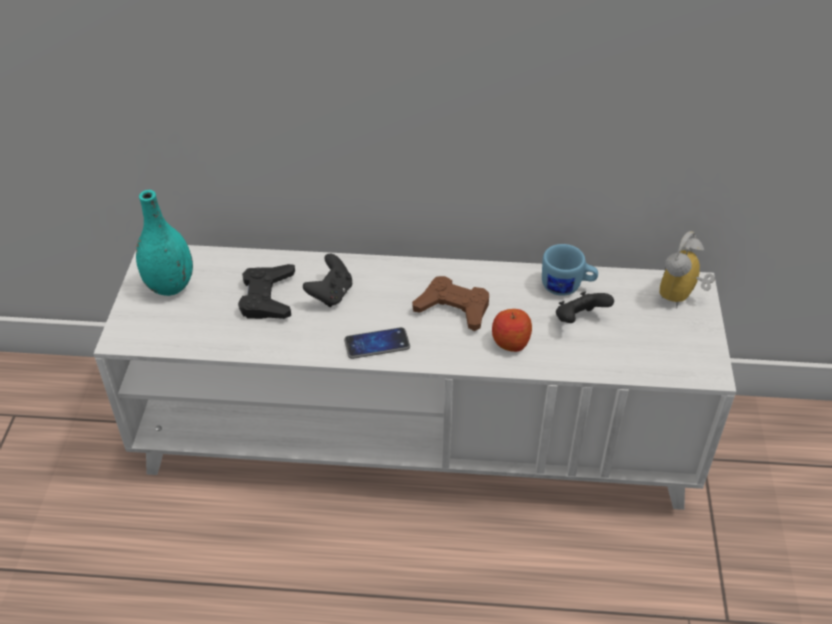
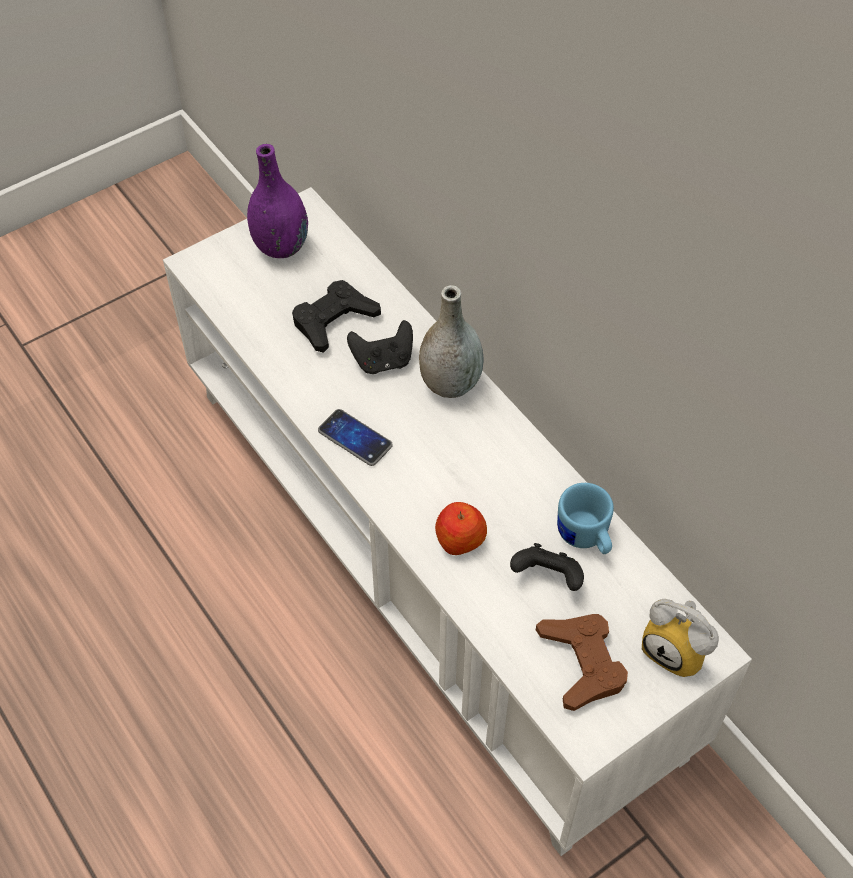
camera: 50 degrees right, 10 degrees up
(170, 286) = (281, 247): turquoise vase -> purple vase
(387, 275) = (450, 384): none -> grey vase
(453, 308) = (459, 464): brown game controller -> brown game controller (582, 663)
(682, 297) = (678, 650): alarm clock -> alarm clock turned 135 degrees counterclockwise

